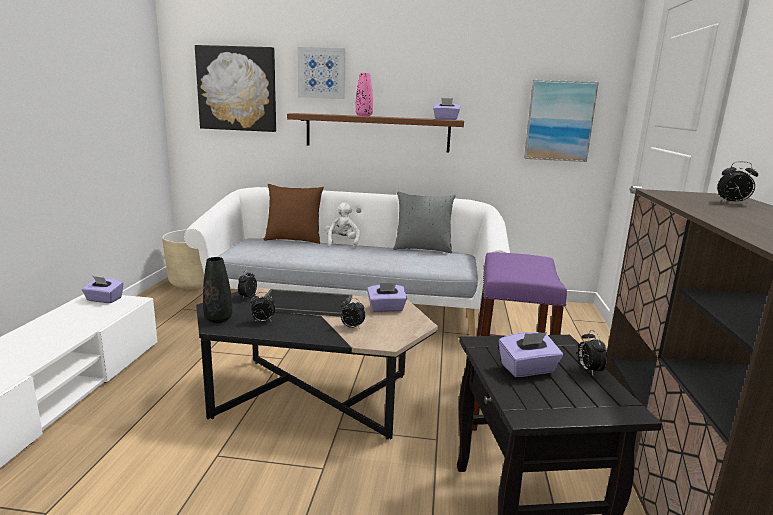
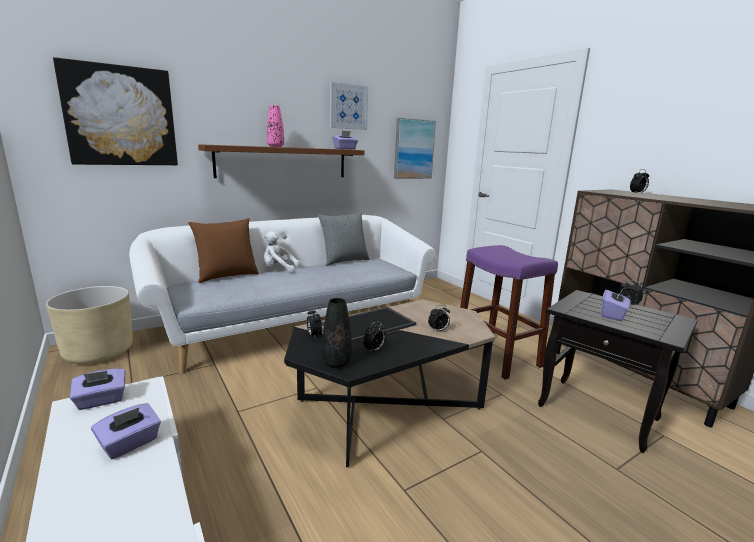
camera: 40 degrees left, 0 degrees up
(321, 73) = (224, 103): picture -> picture (348, 107)
(342, 243) = (278, 269): white plush toy -> white plush toy turned 45 degrees counterclockwise
(386, 309) = (426, 310): purple tissue box -> purple tissue box (130, 444)

